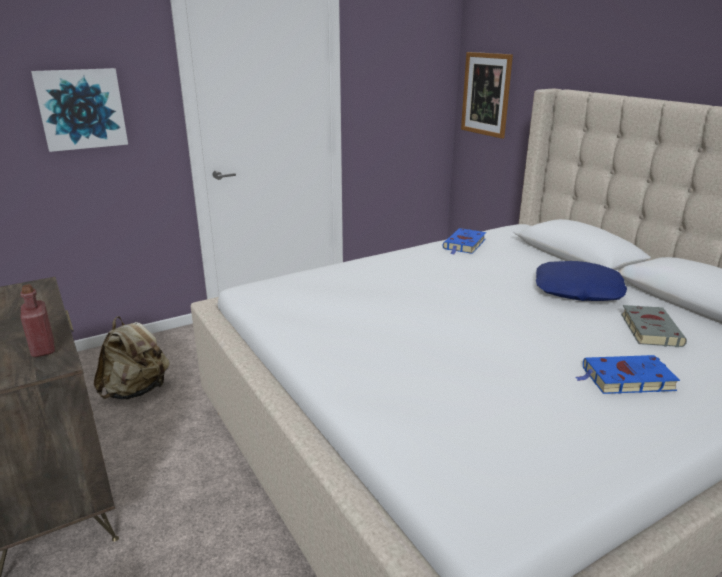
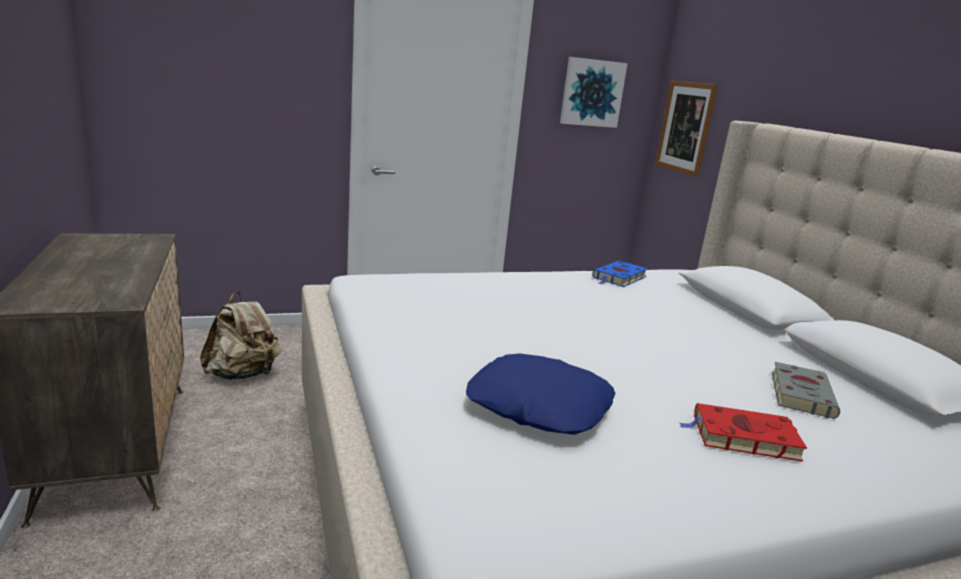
camera: 10 degrees right, 5 degrees down
(43, 349) = (119, 288): red bottle -> none
(81, 109) = (249, 82): picture -> picture (592, 93)
(577, 290) = (730, 341): blue pillow -> blue pillow (538, 406)
(625, 379) = (741, 437): blue book -> red book

